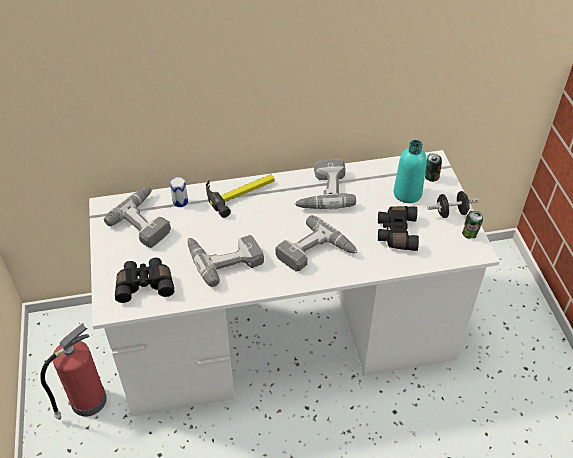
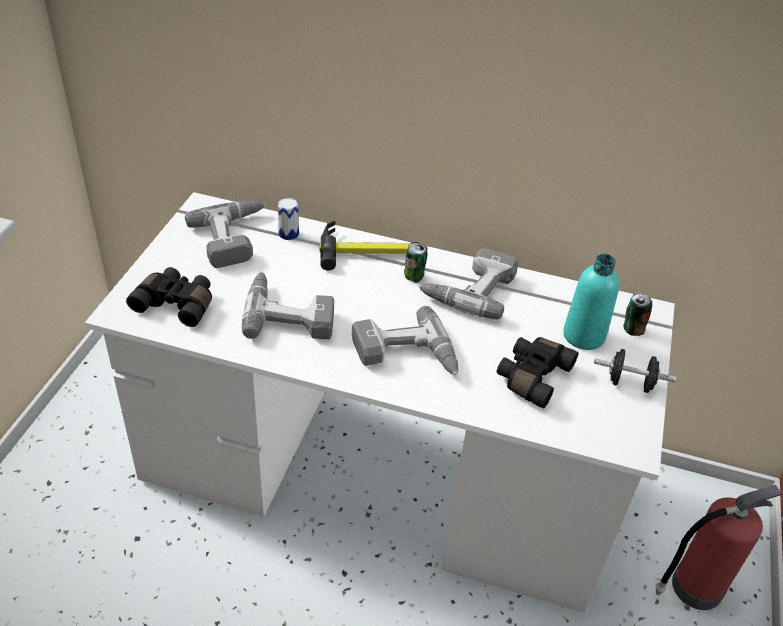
camera: 25 degrees right, 5 degrees down
(86, 401) = (104, 439): fire extinguisher -> fire extinguisher (694, 587)
(470, 234) = (638, 422): can -> can (413, 277)

